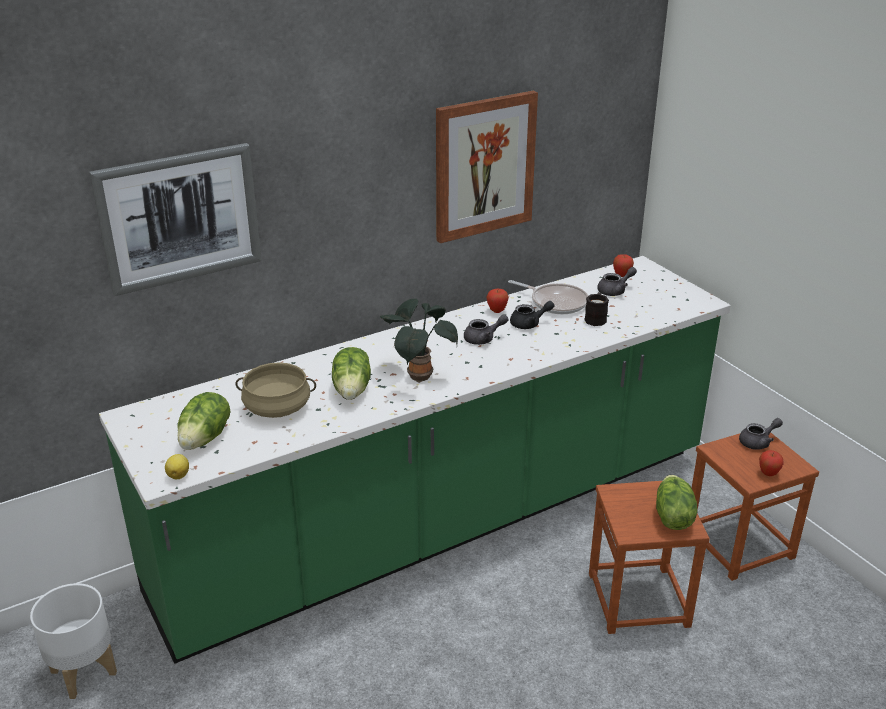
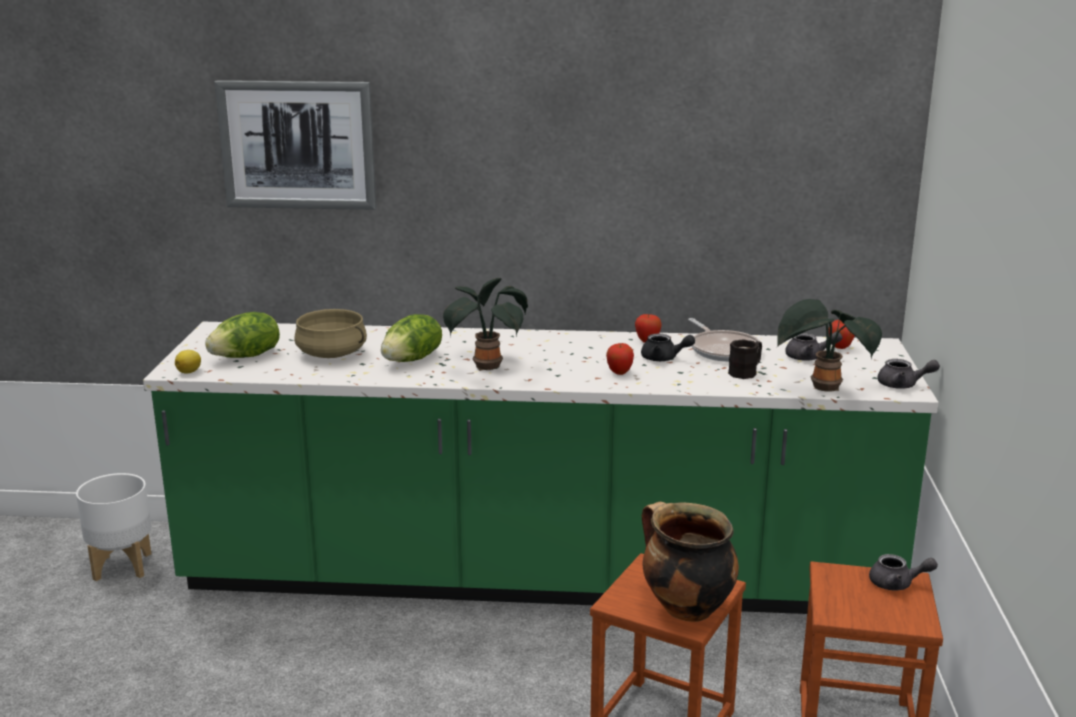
camera: 35 degrees right, 10 degrees down
(483, 339) = (596, 357): grey teapot -> grey teapot (903, 385)
(484, 166) = (655, 165): picture -> none
(657, 317) = (822, 388): none -> potted plant
(672, 517) = (685, 608): lettuce -> cooking pot
(768, 474) = (866, 615): apple -> apple (619, 373)

